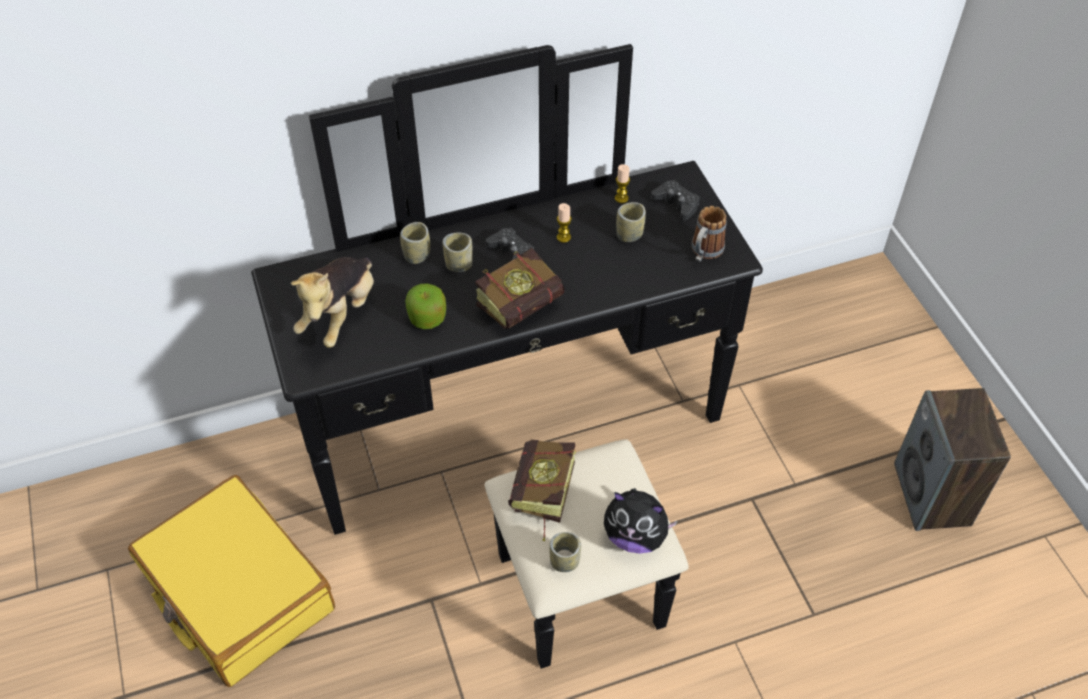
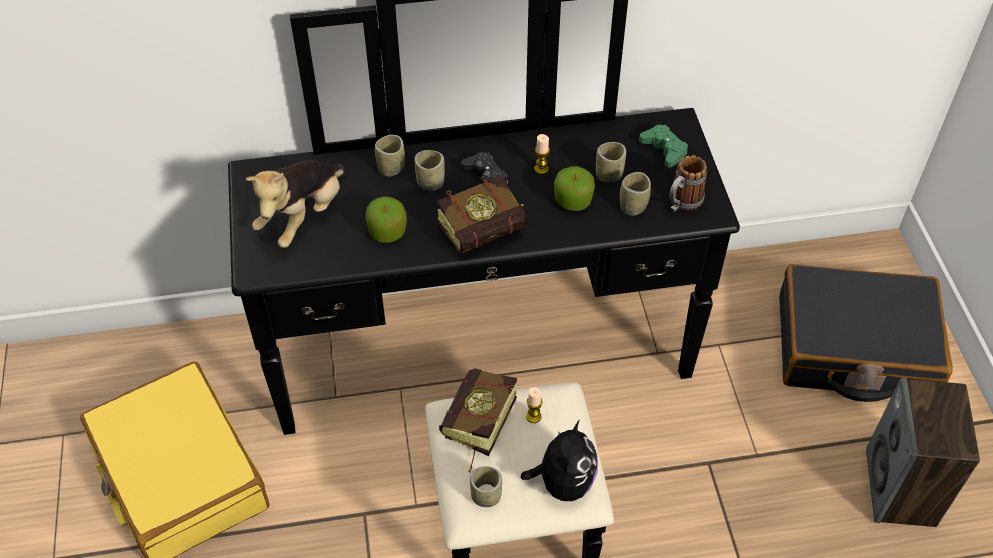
camera: 10 degrees right, 0 degrees up
(601, 264) = (573, 201): none -> apple
(621, 198) = (609, 137): candle -> candle (533, 416)
(635, 536) = (563, 482): plush toy -> plush toy turned 105 degrees counterclockwise
(659, 262) = (633, 206): none -> cup
(676, 204) = (664, 150): black game controller -> green game controller
(864, 370) = (854, 348): none -> black suitcase

